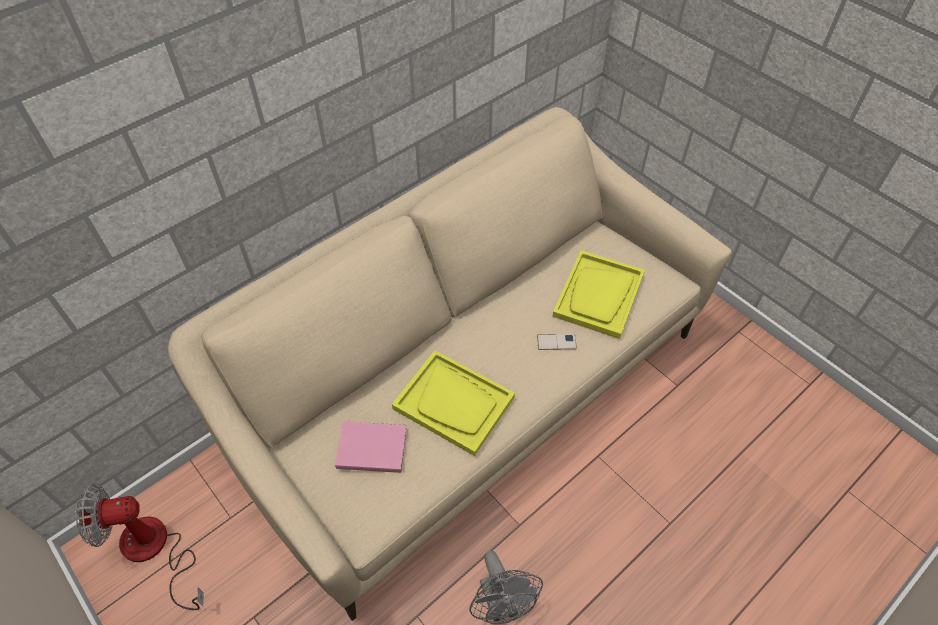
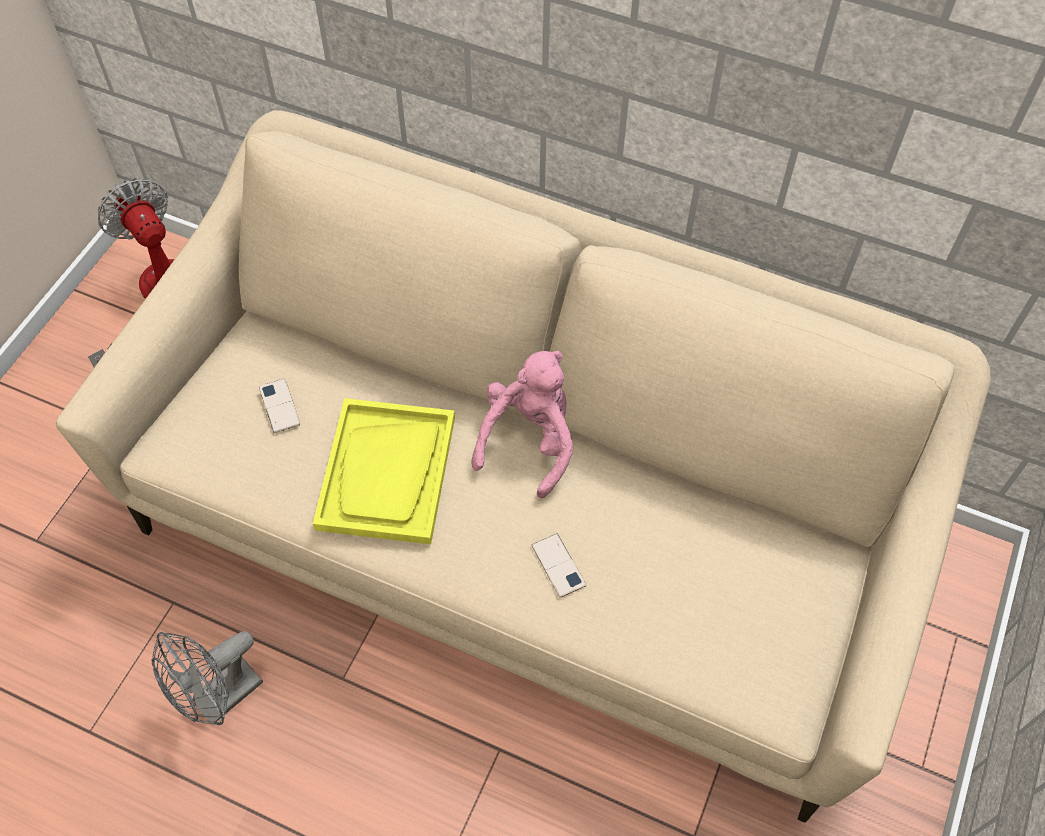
camera: 65 degrees right, 5 degrees up
(370, 447) = (279, 406): pink book -> phone
(470, 326) = (529, 441): none -> pink plush toy
(599, 295) = (685, 596): yellow tray -> none

